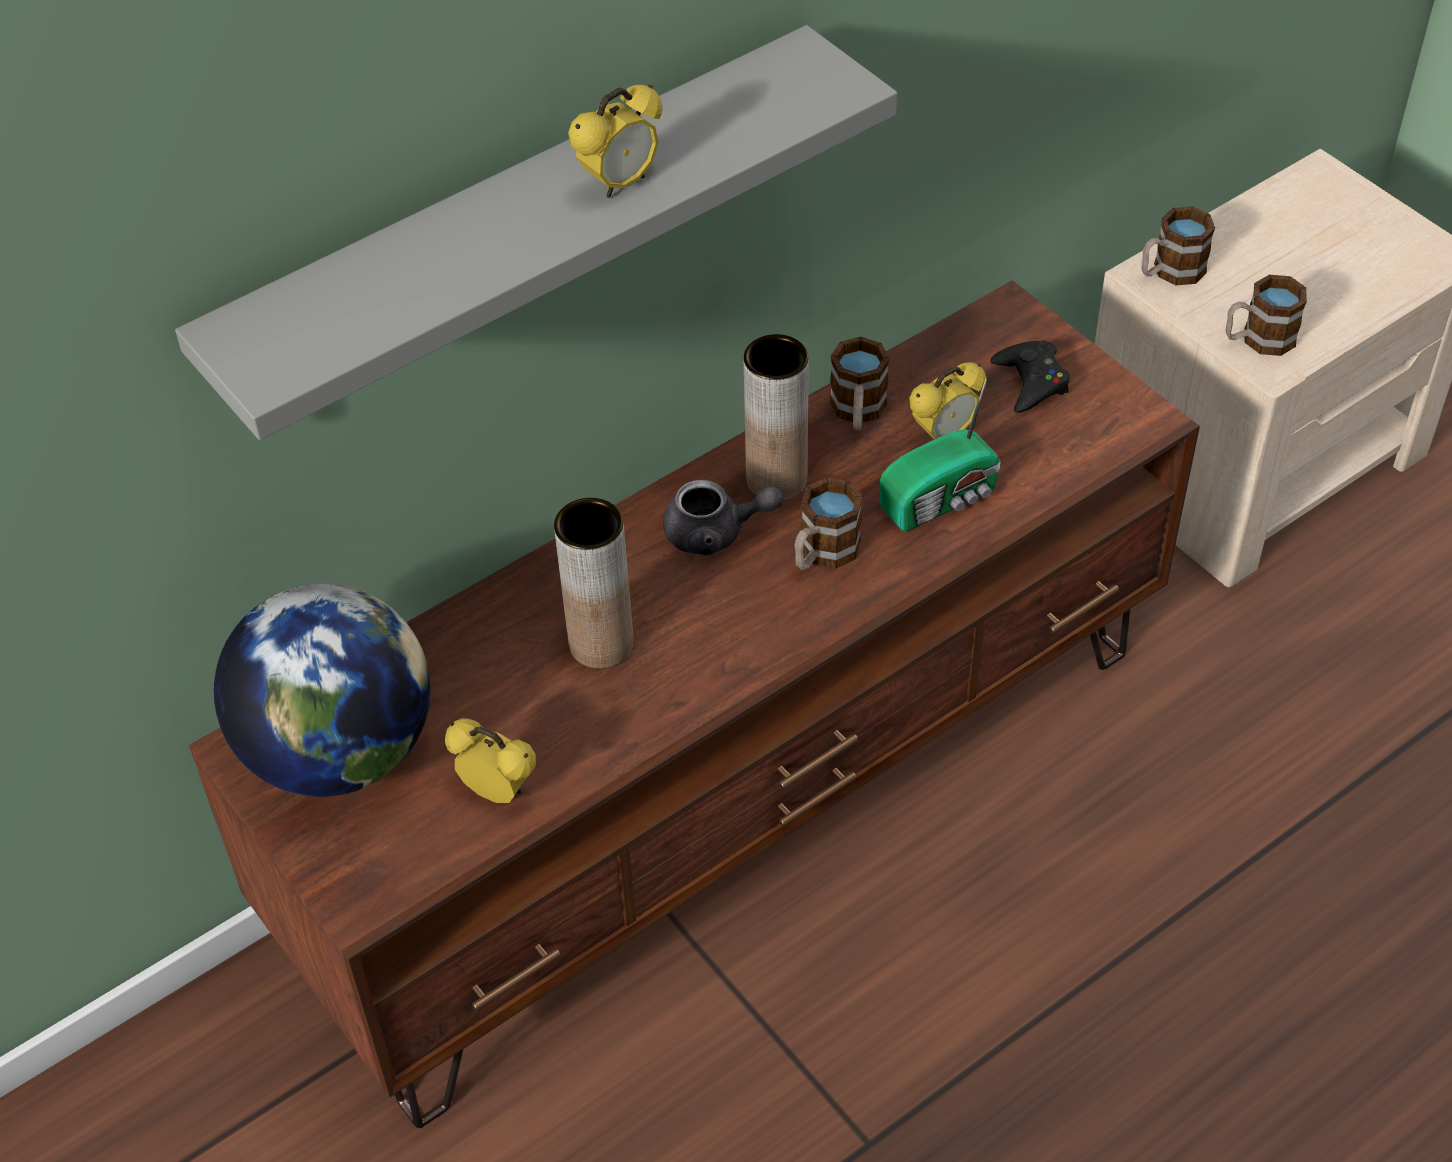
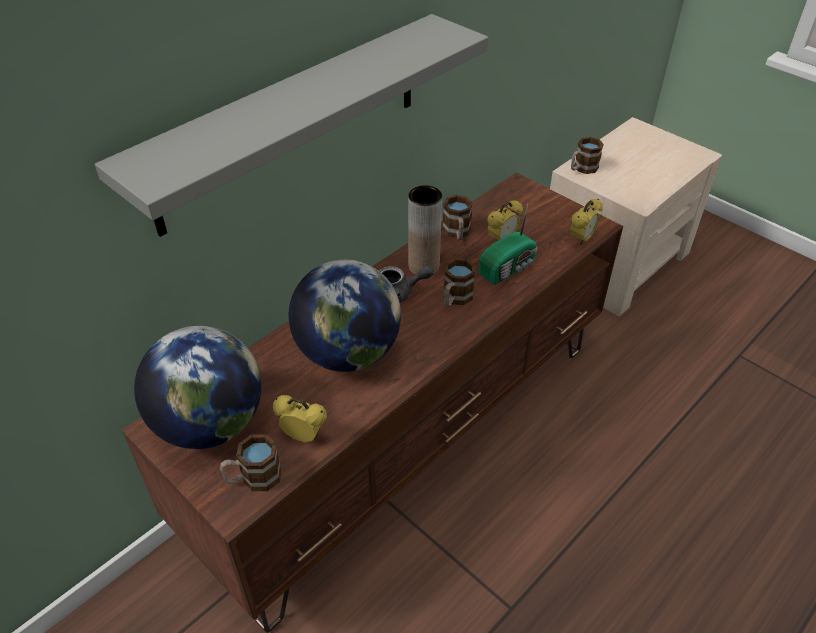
camera: 10 degrees left, 5 degrees down
(601, 644) = (348, 353): brown vase -> globe
(620, 183) = (350, 81): alarm clock -> alarm clock (582, 239)
(1031, 382) = (537, 213): black game controller -> none
(1258, 339) = (631, 193): mug -> mug (253, 478)

